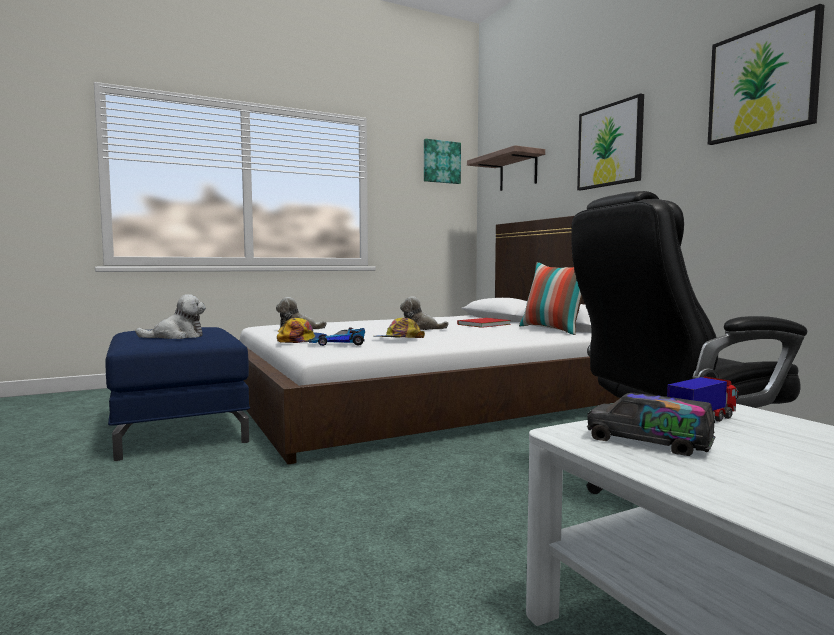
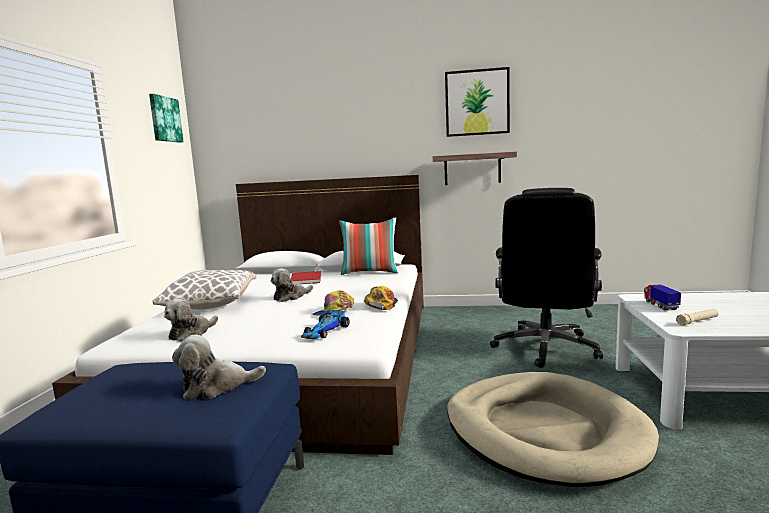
camera: 55 degrees left, 5 degrees up
(177, 336) = (216, 387): plush toy -> plush toy turned 120 degrees counterclockwise
(302, 340) = (275, 340): cap -> cap (381, 304)
(367, 323) = (211, 305): none -> pillow
(404, 521) = (543, 431): none -> beige dog bed
(518, 172) = (255, 136): shelf -> shelf (472, 169)
(610, 145) = (362, 126): picture -> none
(648, 442) = (697, 321): toy truck -> beige flashlight

